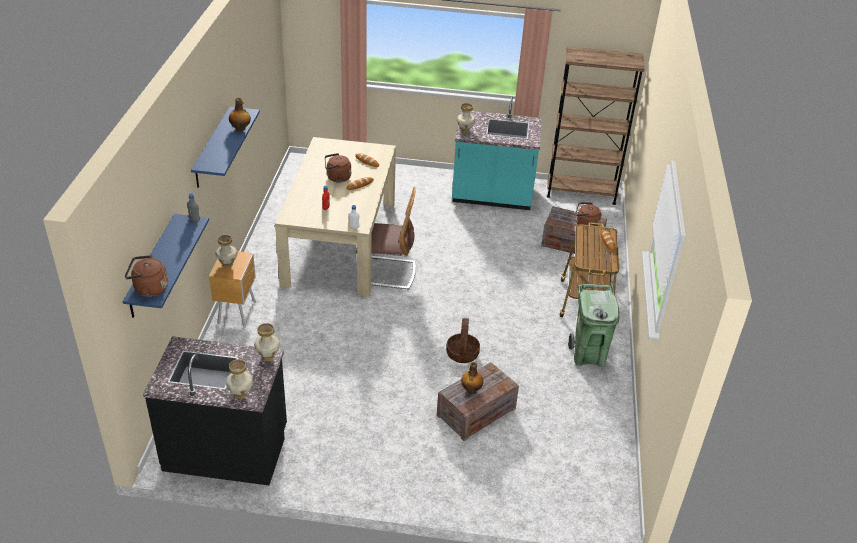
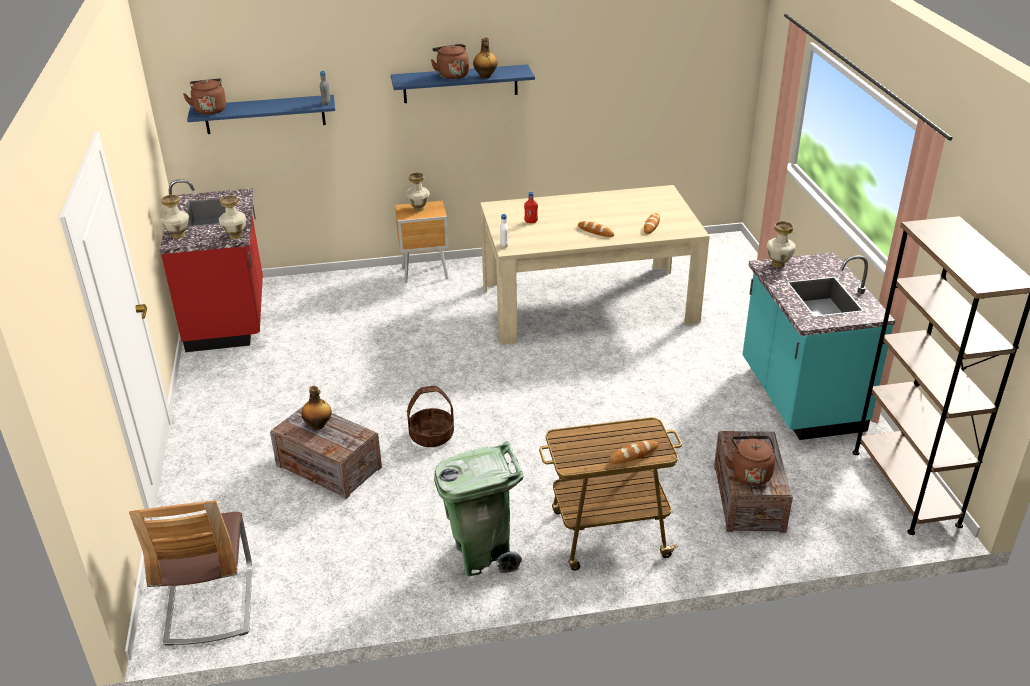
camera: 75 degrees right, 5 degrees down
(226, 449) = (228, 317): black counter -> red counter
(337, 178) = (598, 215): brown kettle -> brown kettle (451, 75)
(387, 273) = (554, 347): chair -> chair (209, 604)

